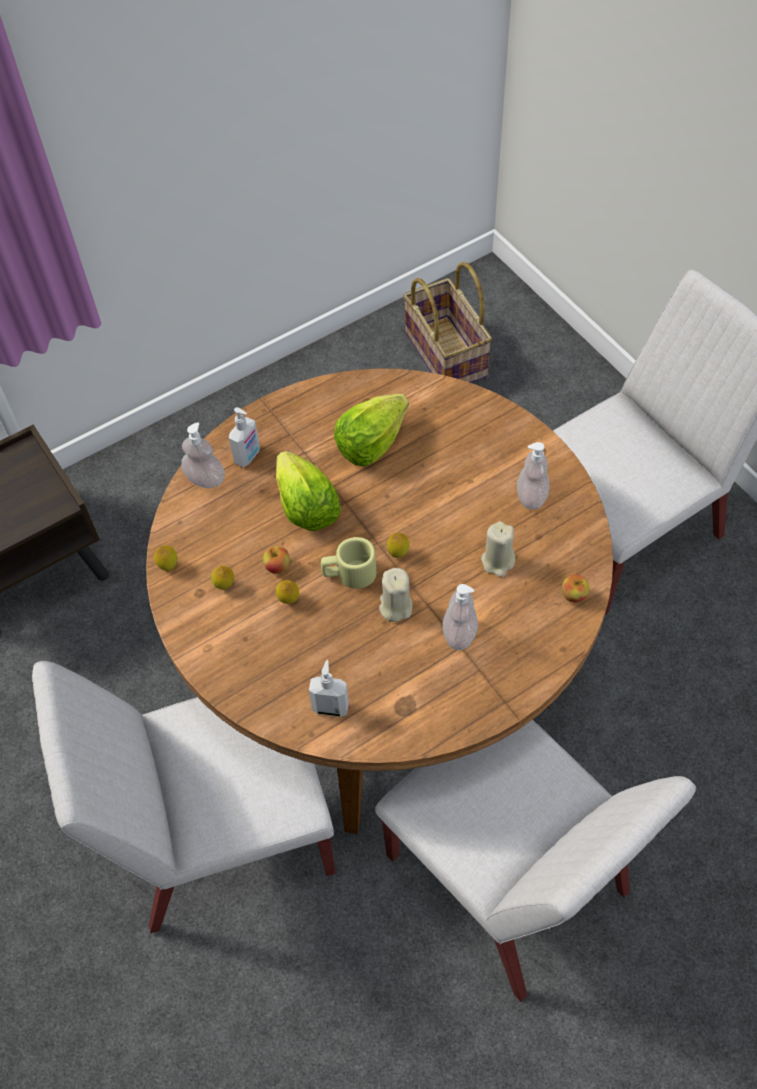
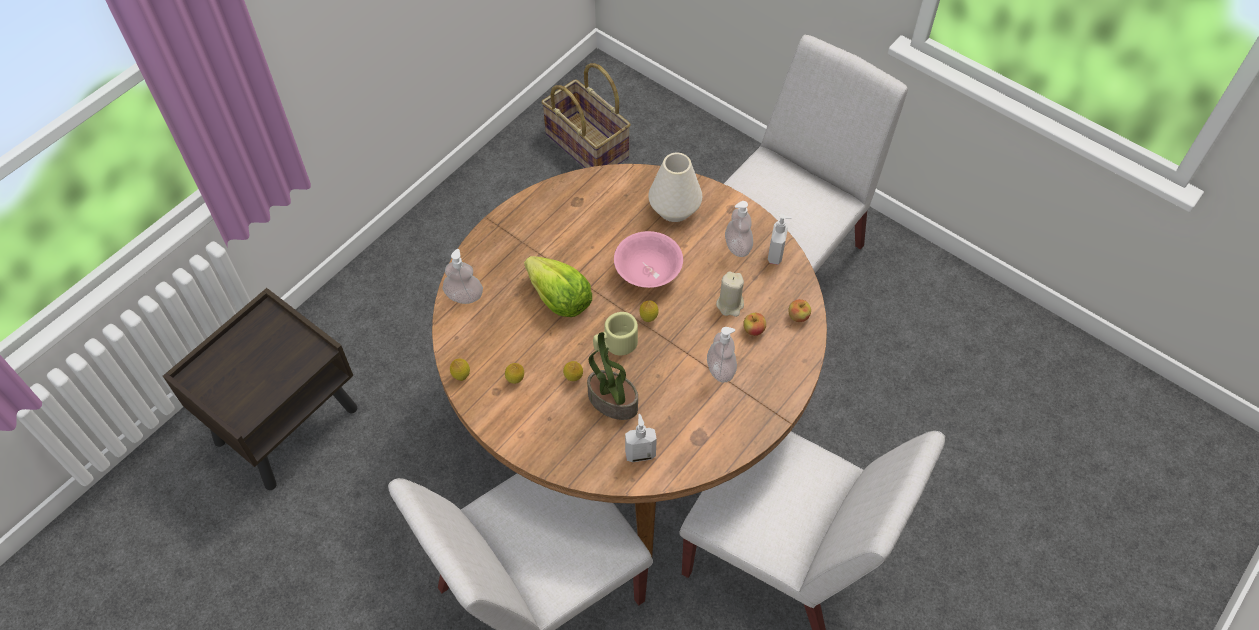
camera: 20 degrees left, 0 degrees up
(248, 456) = (493, 268): soap dispenser -> soap dispenser (776, 254)
(277, 567) = (553, 353): apple -> apple (753, 330)
(321, 638) = (611, 402): none -> potted plant
(371, 443) = (593, 234): lettuce -> none
(395, 606) = (662, 361): beige candle -> none
(416, 503) = (648, 274): none -> pink bowl
(474, 436) = (674, 209): none -> white vase

